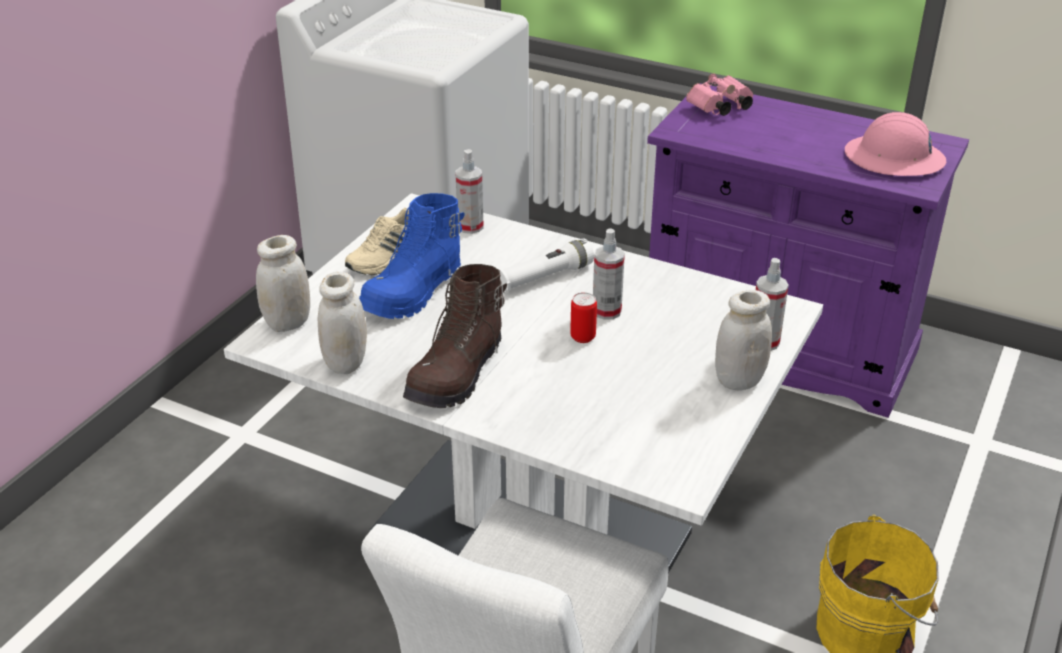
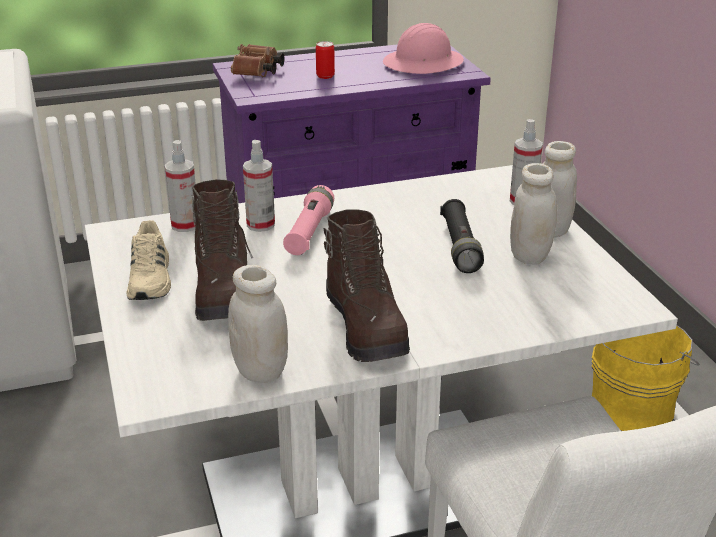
camera: 45 degrees left, 5 degrees down
(288, 323) = (148, 371): white jar -> white jar (529, 256)
(414, 293) = (224, 291): blue boot -> brown boot
(544, 277) = (309, 232): white flashlight -> pink flashlight
(583, 337) = (408, 255): can -> can (325, 76)
(606, 311) = (393, 231): spray bottle -> spray bottle (260, 225)
(635, 352) = (460, 247): none -> black flashlight
(719, 108) = (257, 73): pink binoculars -> brown binoculars

